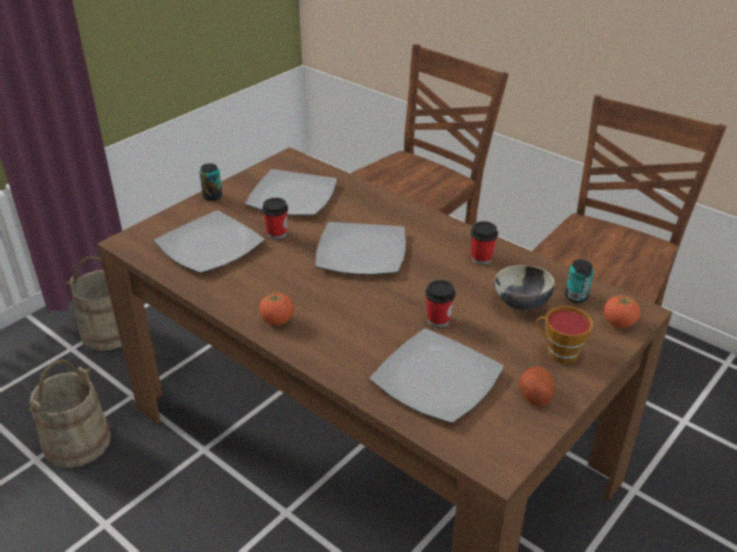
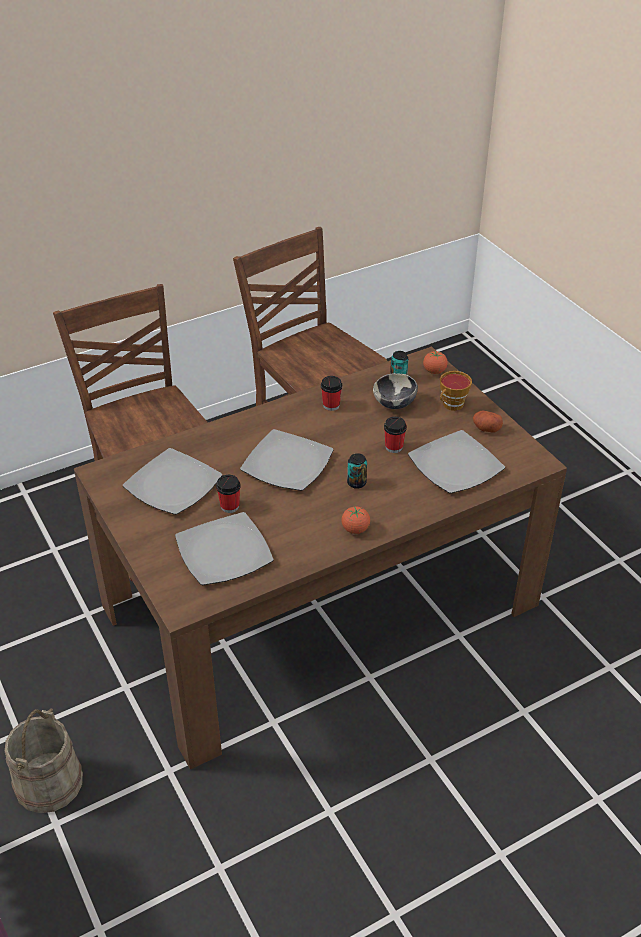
camera: 70 degrees left, 5 degrees up
(77, 442) = (212, 827): beige bucket -> none
(212, 196) = (135, 537): can -> can (356, 483)

